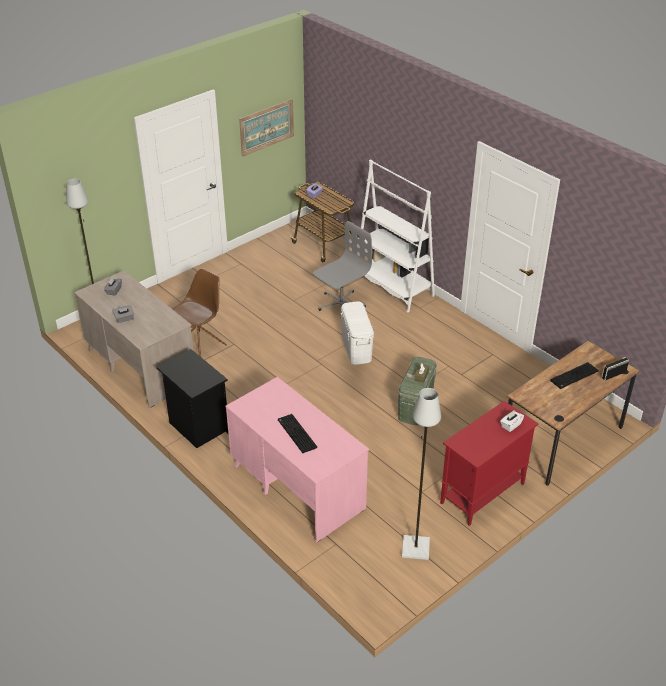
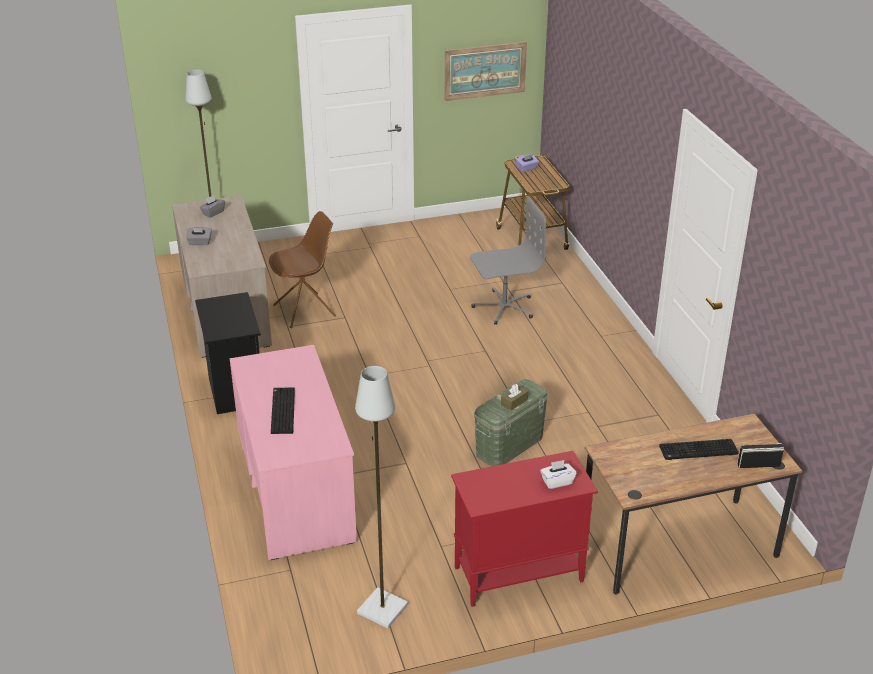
camera: 25 degrees right, 5 degrees down
(356, 348) = (485, 360): white storage box -> none
(393, 287) = (585, 304): white bookcase -> none

